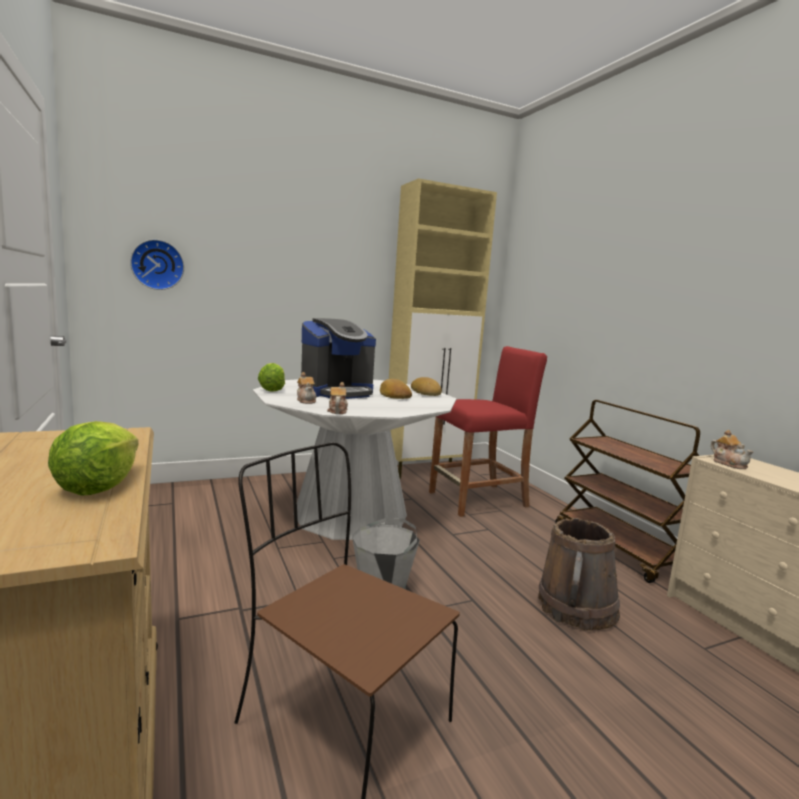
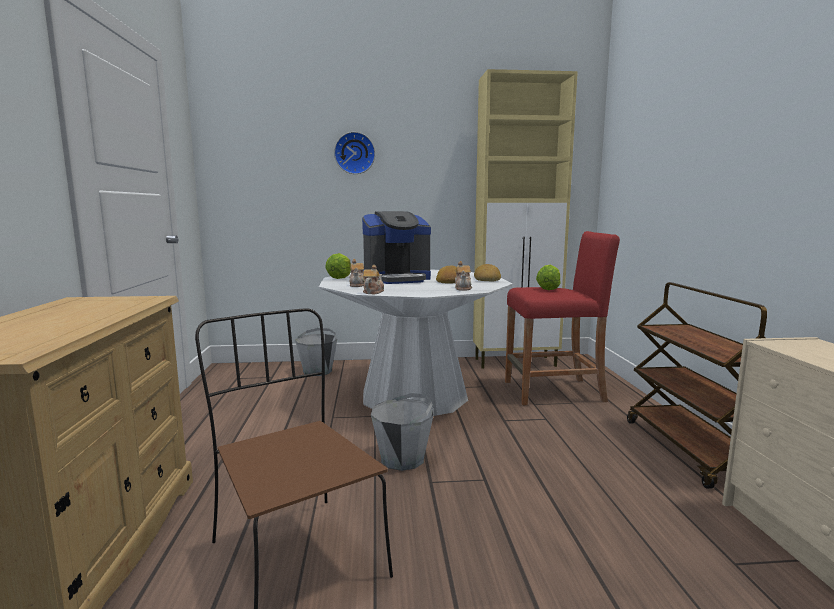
camera: 20 degrees right, 0 degrees up
(99, 485) = (74, 326): lettuce -> lettuce (548, 289)
(157, 265) = (263, 176): wall clock -> wall clock (354, 153)
(225, 492) = (317, 371): none -> grey bucket
(576, 608) = (596, 501): brown bucket -> none
(729, 464) = (787, 347): teapot -> teapot (463, 288)

